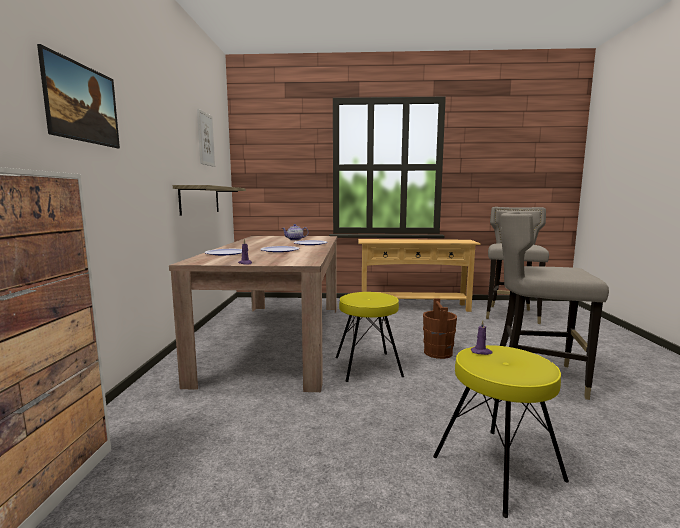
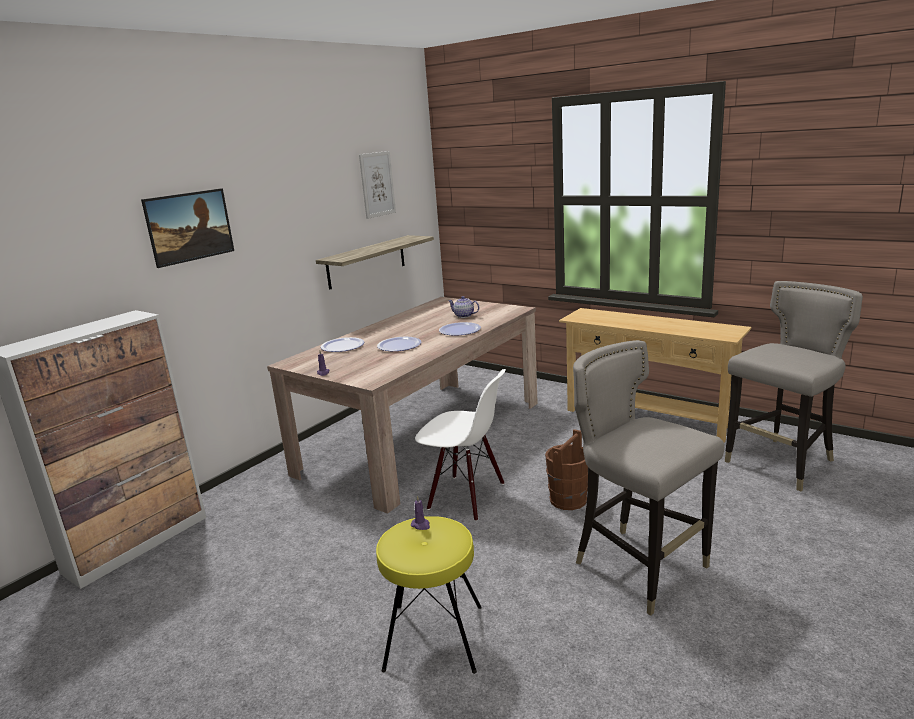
camera: 35 degrees right, 10 degrees up
(368, 366) = (466, 497): yellow stool -> white chair

